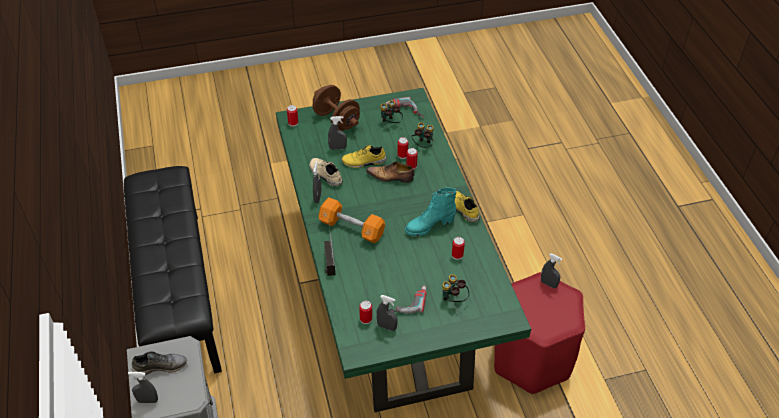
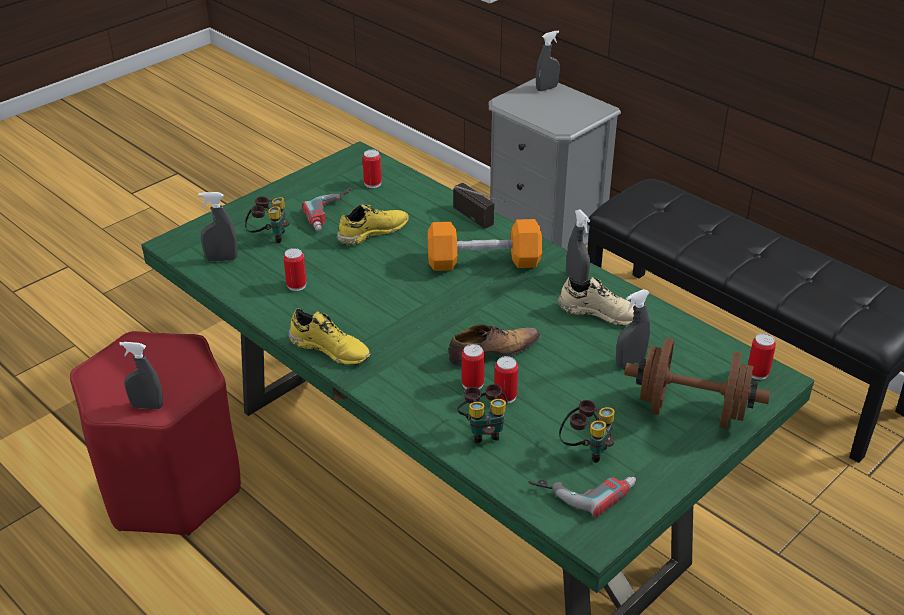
camera: 150 degrees right, 10 degrees down
(160, 366) = (567, 108): grey shoe -> none
(364, 162) = (561, 357): yellow shoe -> yellow shoe (372, 232)
(386, 327) = (340, 185): grey spray bottle -> grey spray bottle (221, 259)
(429, 226) = (367, 306): turquoise boot -> none

